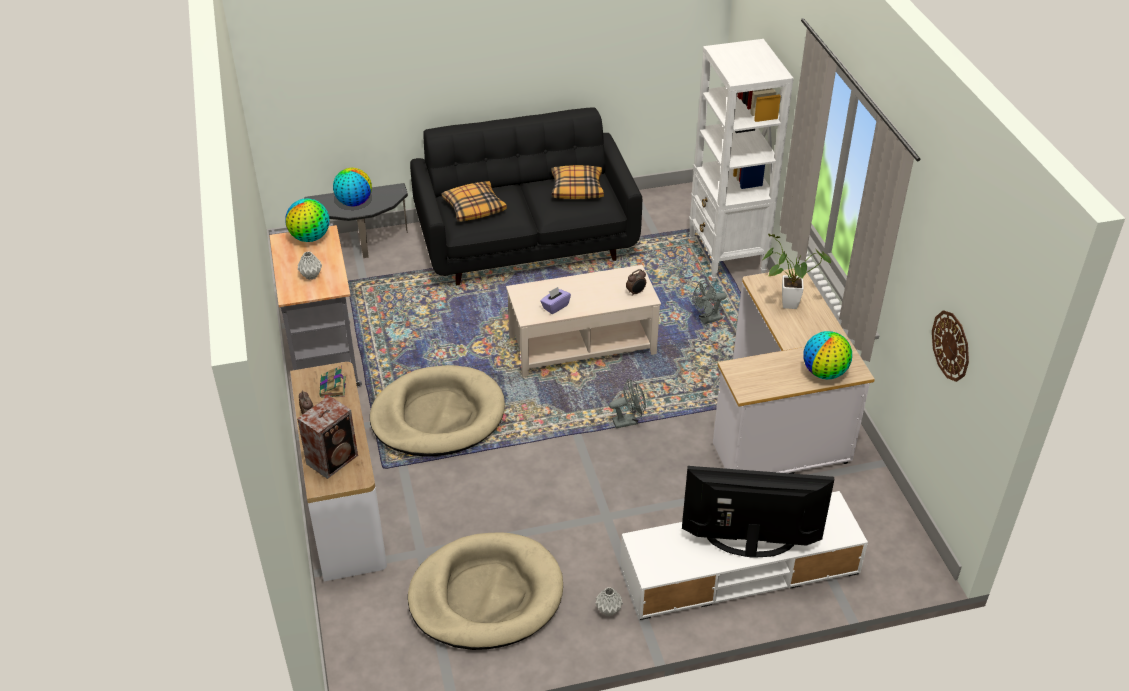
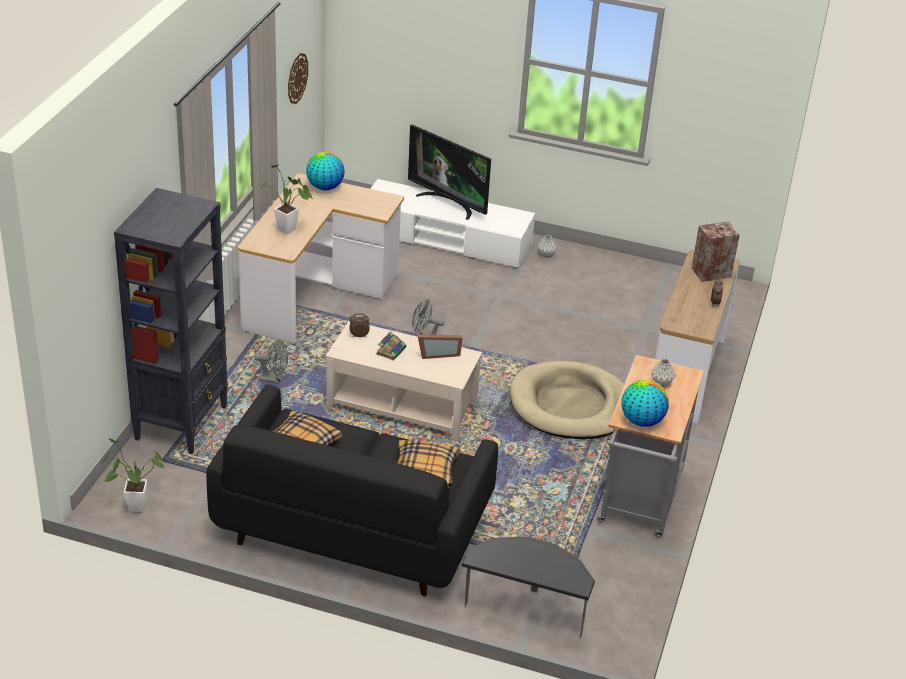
camera: 150 degrees left, 5 degrees down
(333, 387) = (685, 315): book -> book (391, 350)
(354, 202) = (536, 560): globe -> none
(486, 595) = (618, 291): beige dog bed -> none
(555, 306) = (438, 353): purple tissue box -> picture frame
(681, 194) = (132, 507): none -> potted plant
(726, 256) = (182, 422): white bookcase -> black bookcase

